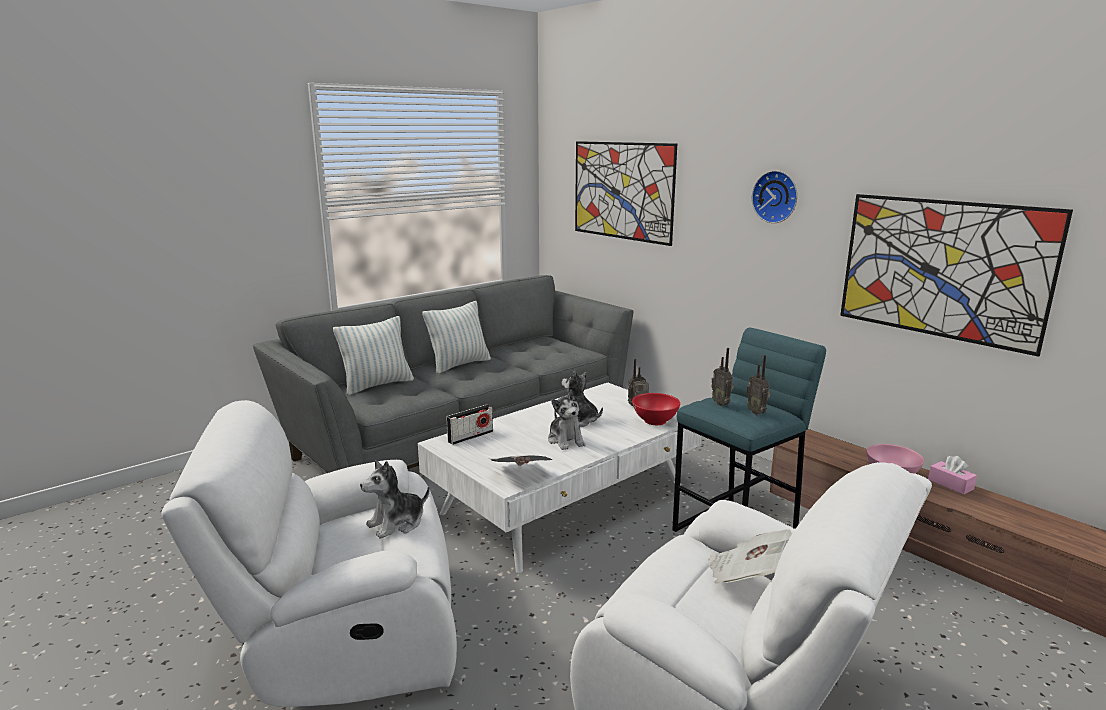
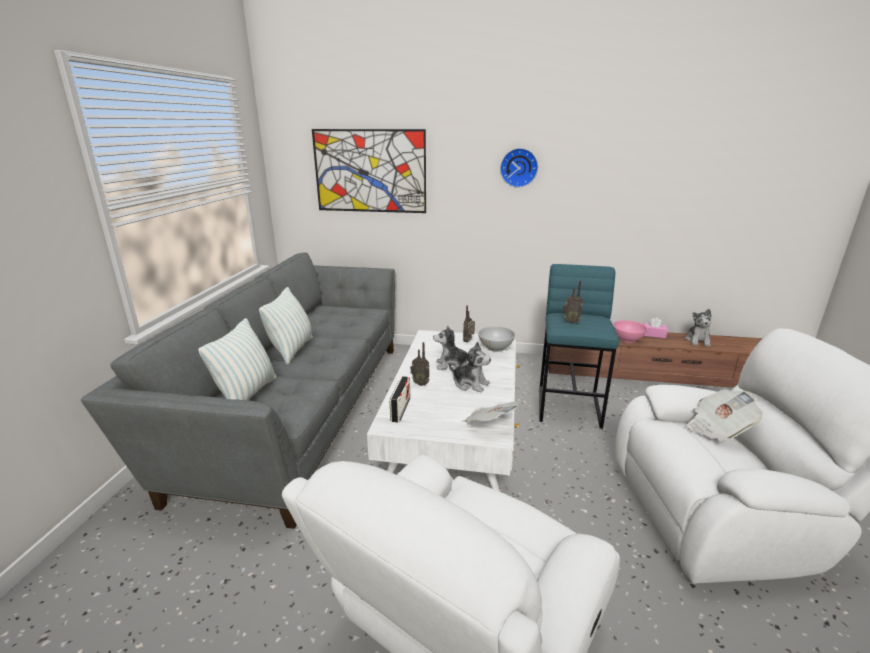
camera: 40 degrees left, 5 degrees up
(397, 523) = (495, 513): plush toy -> plush toy (697, 341)
(655, 421) = (496, 348): red bowl -> white bowl
(757, 412) = (596, 321): radio -> radio (420, 383)
(942, 269) = (639, 206): picture -> none

